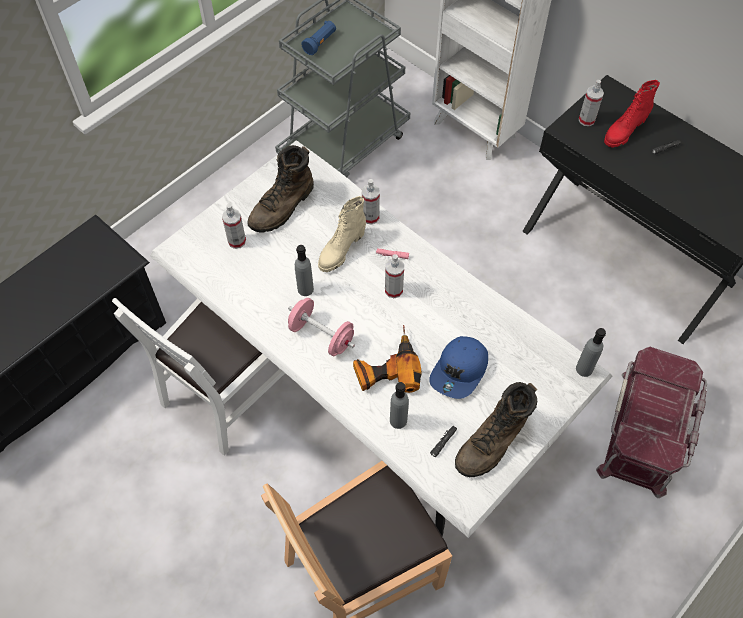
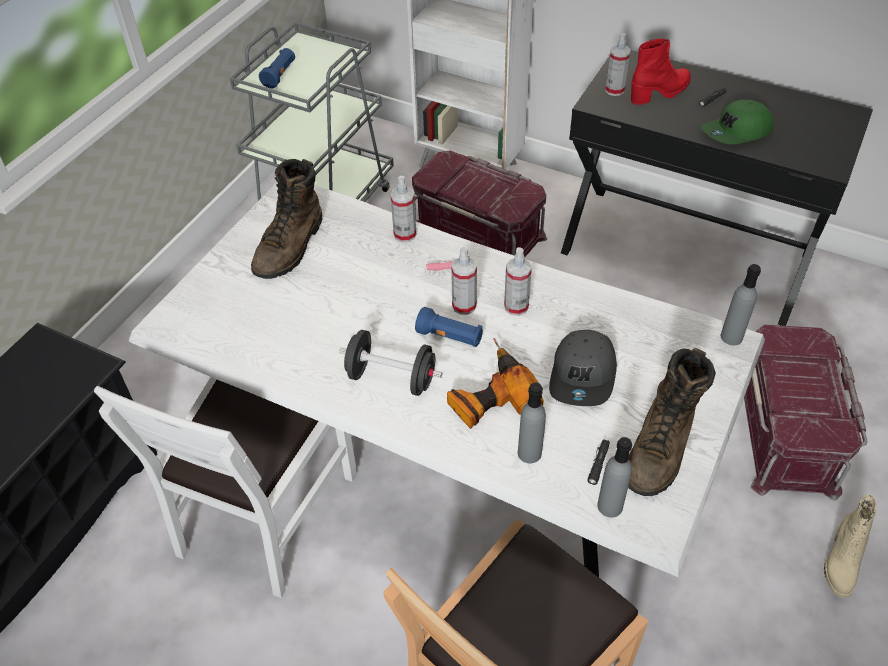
camera: 15 degrees left, 10 degrees down
(237, 241) = (243, 296): spray bottle -> spray bottle (516, 306)
(305, 289) = (351, 330): grey bottle -> grey bottle (610, 506)
(321, 336) = (391, 378): pink dumbbell -> black dumbbell
(341, 250) = (381, 277): beige boot -> beige boot (840, 562)
(374, 314) = (450, 337): none -> blue flashlight
(460, 371) = (583, 376): blue cap -> grey cap
(462, 195) = (478, 231): none -> red storage box
(624, 132) = (660, 93): red boot -> red boot turned 150 degrees counterclockwise
(671, 186) = (737, 132): none -> green cap

